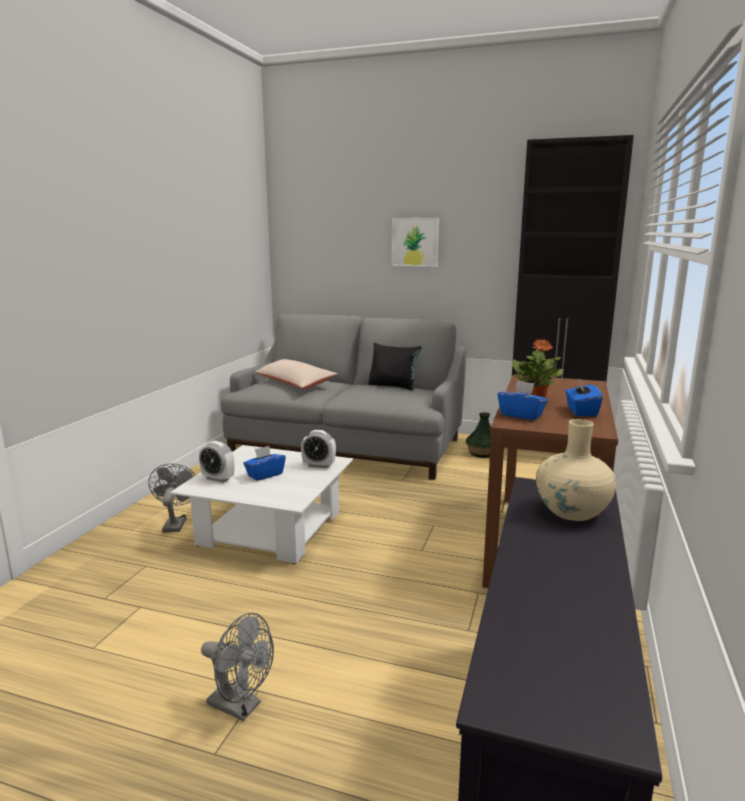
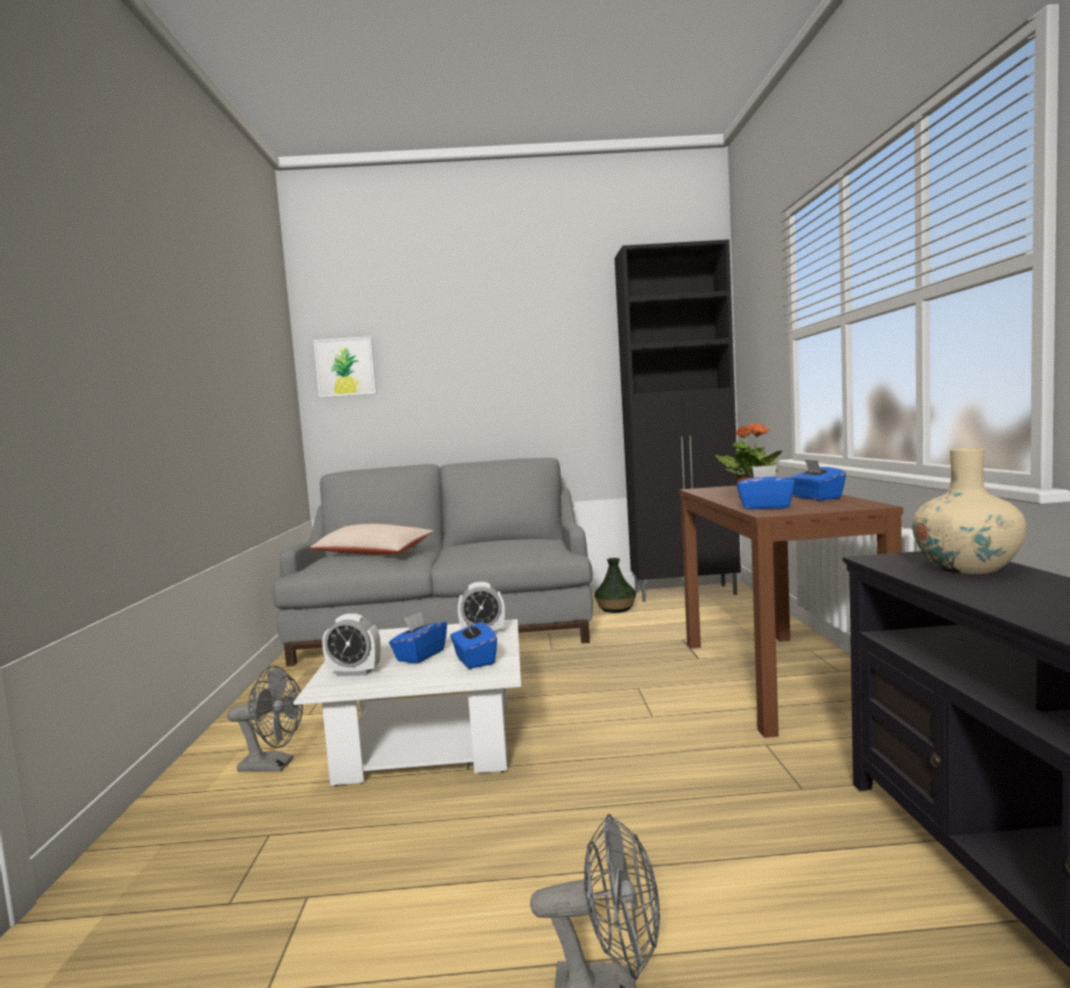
camera: 20 degrees left, 10 degrees down
(175, 523) = (274, 765): grey fan -> grey fan turned 120 degrees clockwise
(292, 486) = (474, 660): none -> blue tissue box
(393, 386) = (503, 539): black pillow -> none
(415, 242) = (493, 371): picture -> picture (345, 367)

